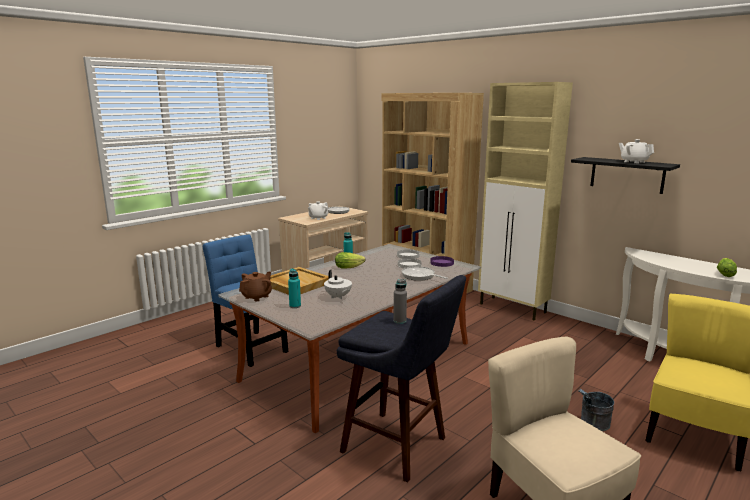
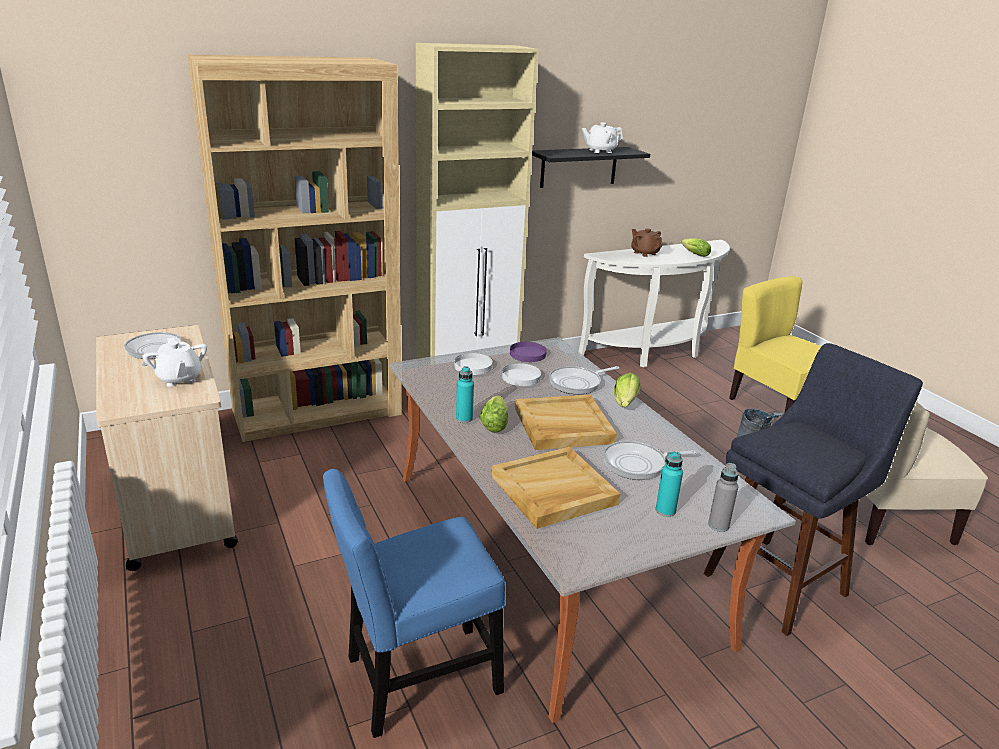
camera: 70 degrees left, 10 degrees up
(257, 297) = (604, 544): brown teapot -> brown teapot (644, 253)
(338, 297) = (638, 464): white teapot -> frying pan
(363, 279) = (563, 426): none -> beige tray
(399, 321) = (790, 434): grey bottle -> grey bottle (718, 525)
(408, 288) = (625, 403): none -> lettuce

